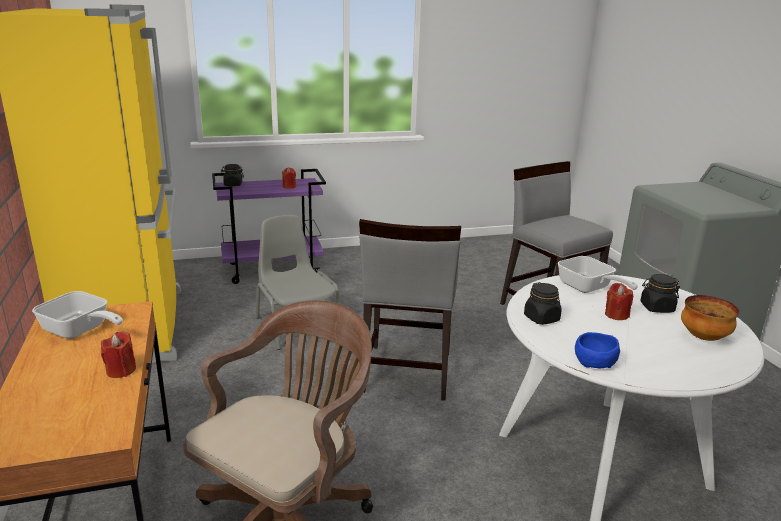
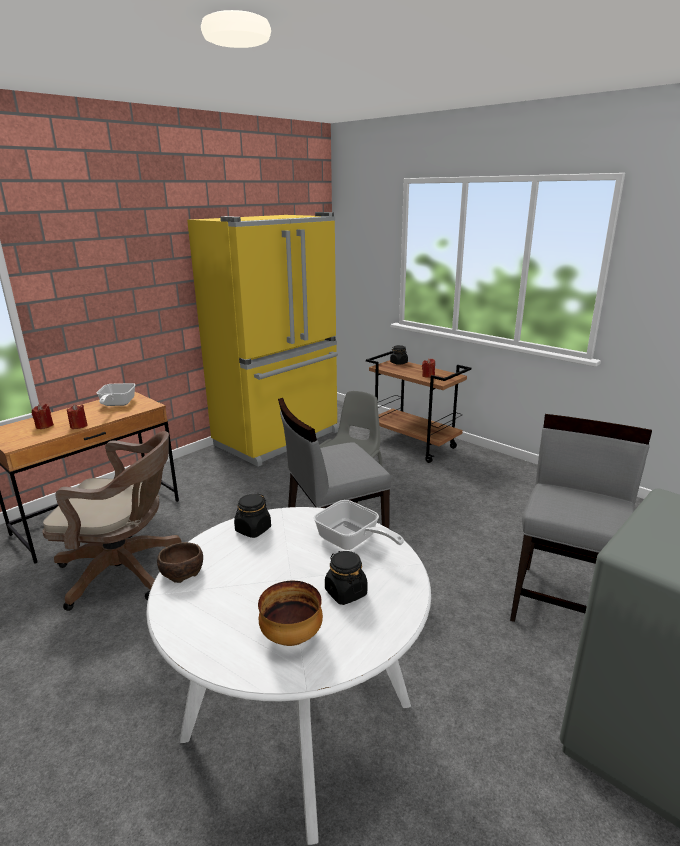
camera: 60 degrees right, 0 degrees up
(273, 270) = (414, 445): purple cart -> brown cart
(588, 288) = (352, 541): frying pan -> frying pan turned 75 degrees counterclockwise
(593, 362) = (181, 572): blue bowl -> brown bowl
(616, 315) = (299, 568): red candle -> red candle (44, 426)

